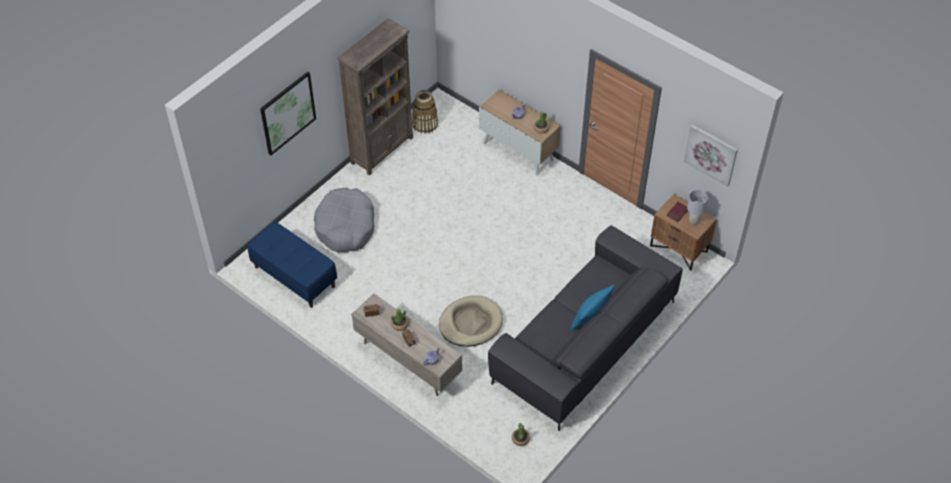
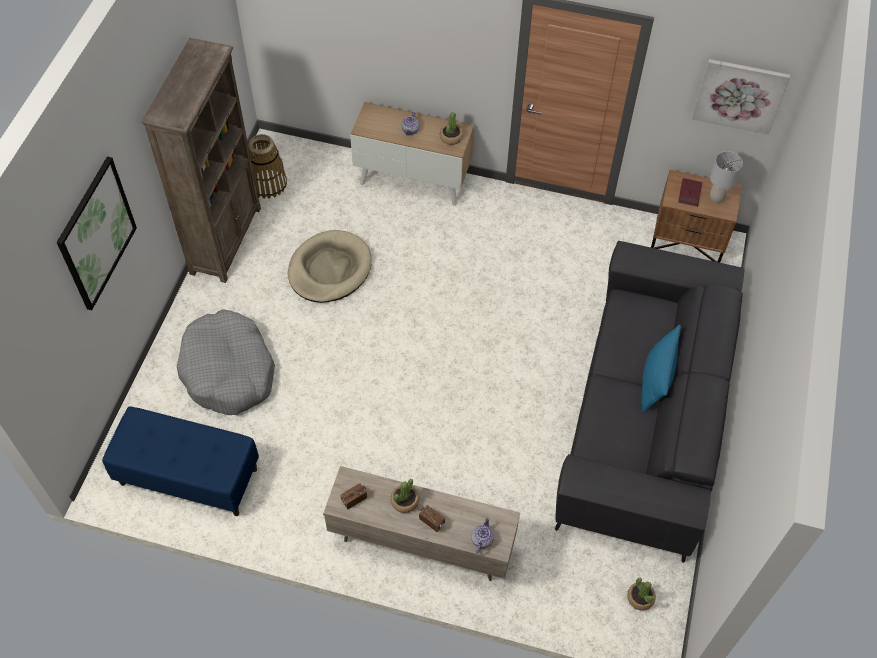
camera: 25 degrees left, 5 degrees up
(470, 323) = (479, 449): beige dog bed -> beige dog bed (329, 269)

